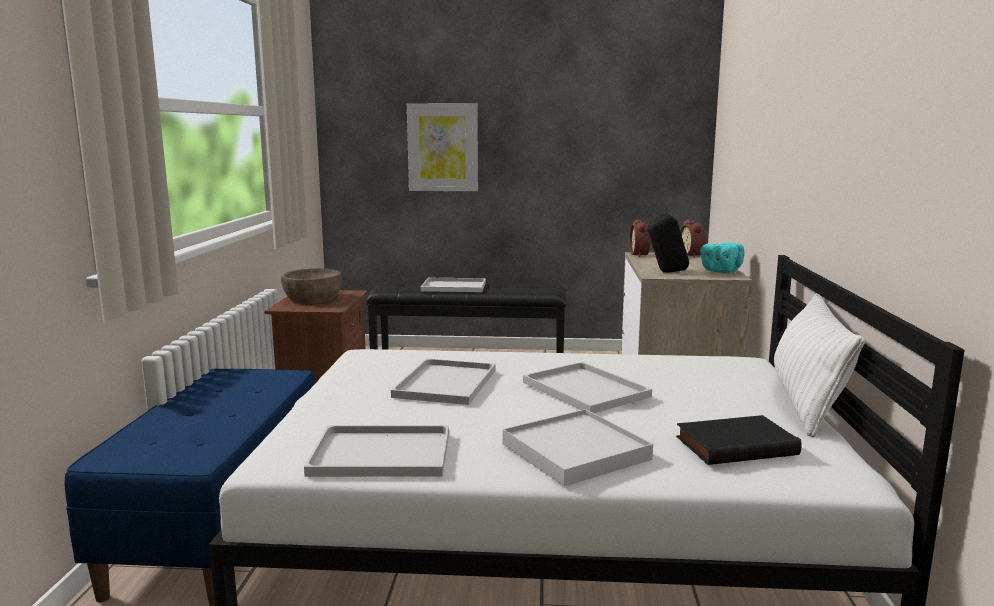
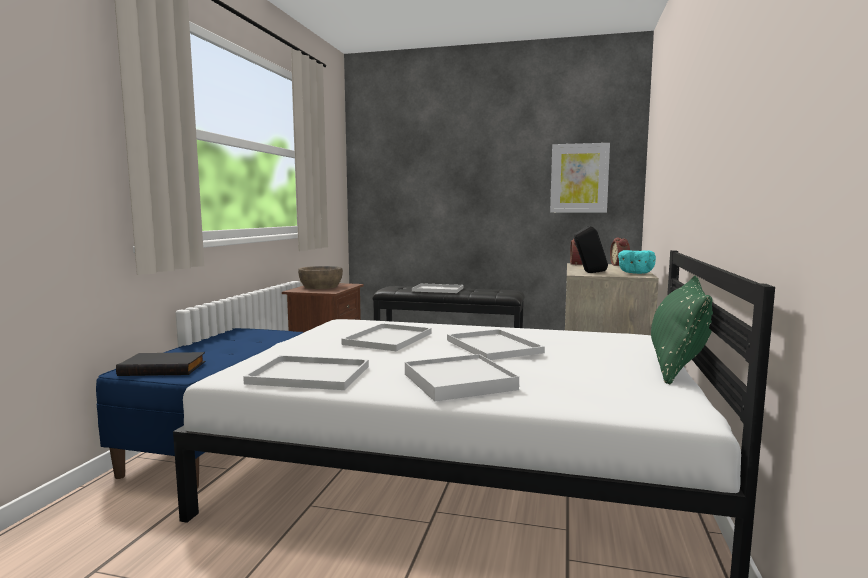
camera: 10 degrees right, 5 degrees down
(443, 147) = (434, 187): picture -> picture (579, 178)
(735, 445) = (595, 384): black book -> black book (164, 368)
(807, 403) = (678, 363): white pillow -> green pillow

